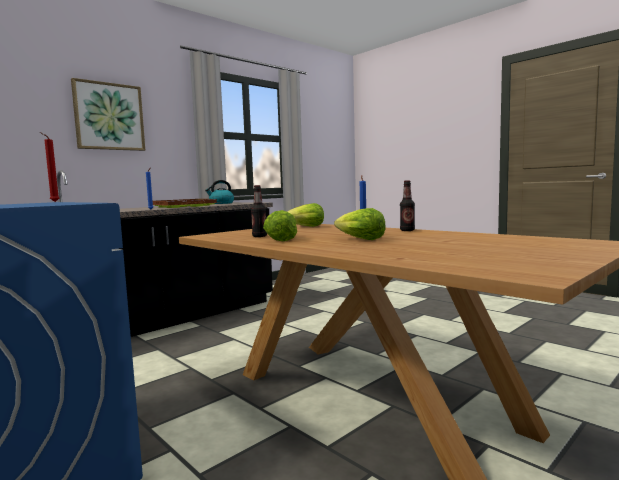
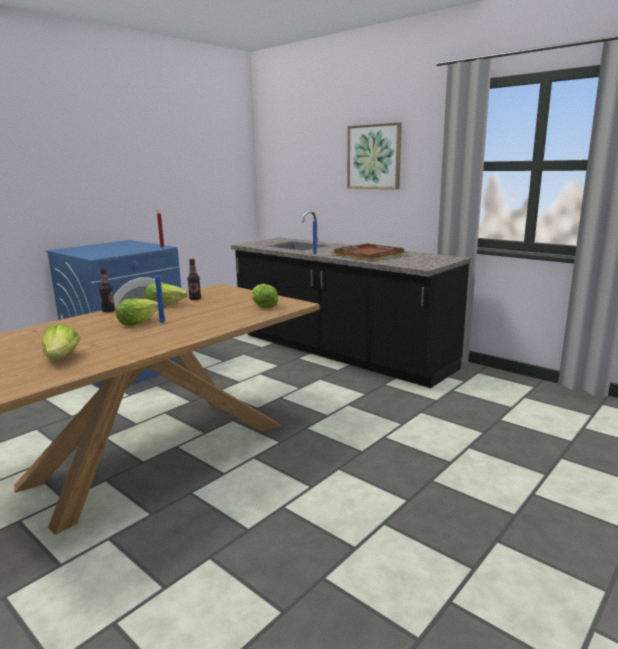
camera: 85 degrees right, 10 degrees up
(221, 203) = (423, 258): kettle -> none
(407, 230) = (188, 336): bottle -> bottle (108, 311)
(496, 242) = (62, 358): none -> lettuce

